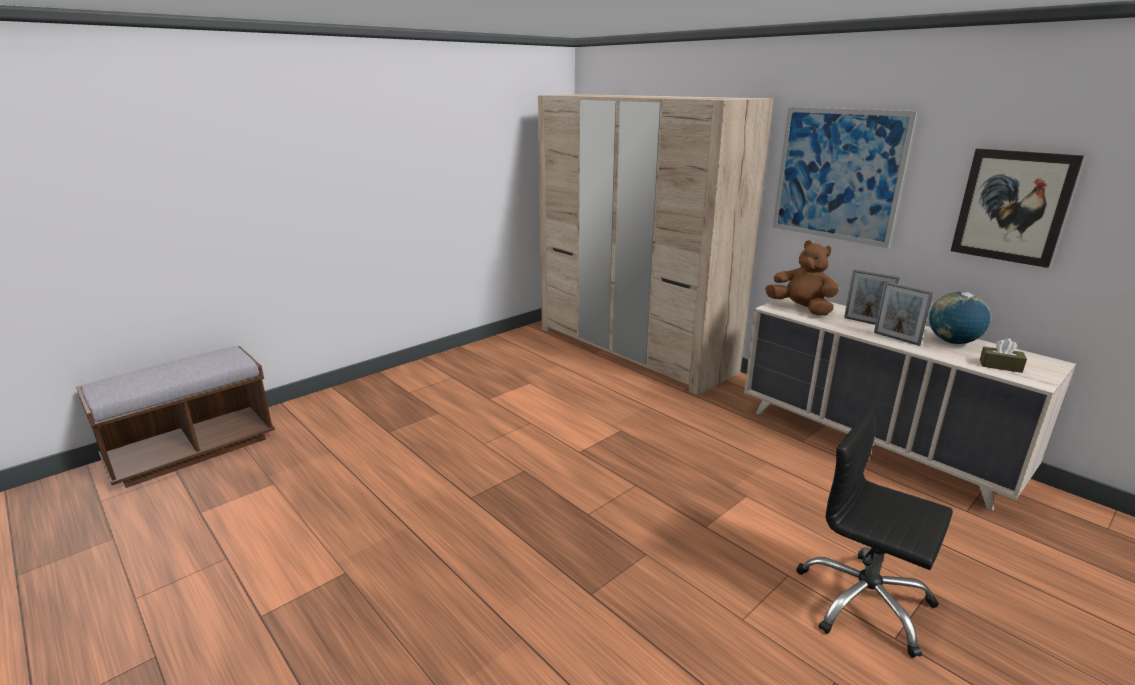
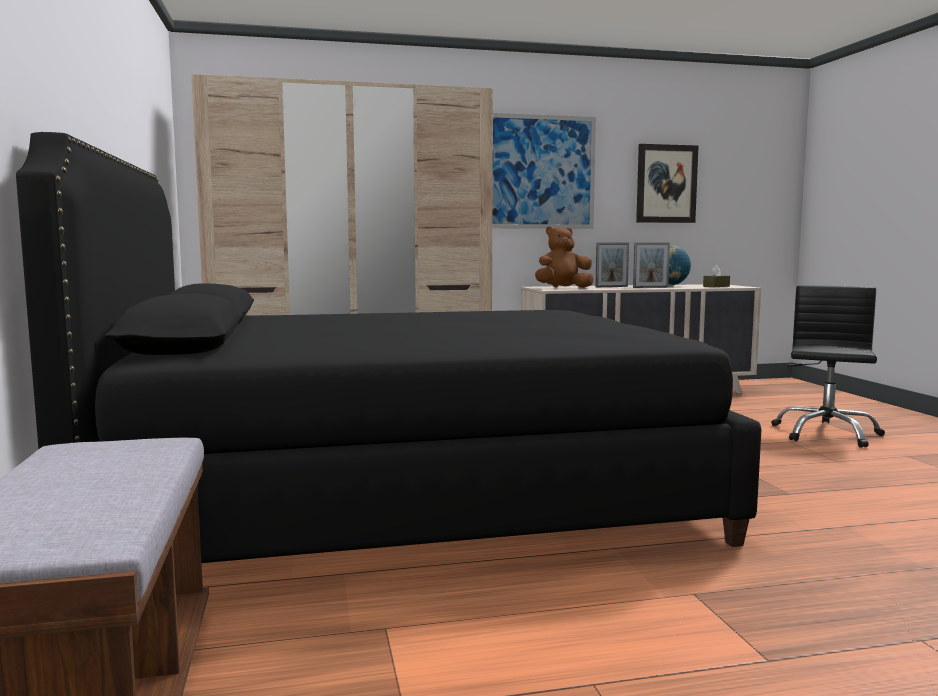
camera: 60 degrees left, 15 degrees down
(453, 430) = (404, 496): none -> black bed
(864, 602) = (826, 433): black office chair -> black office chair turned 135 degrees clockwise

